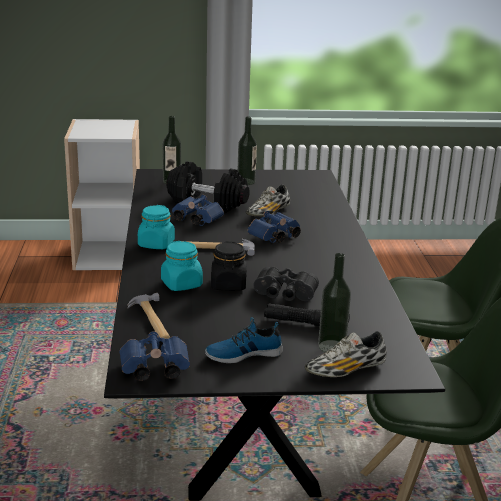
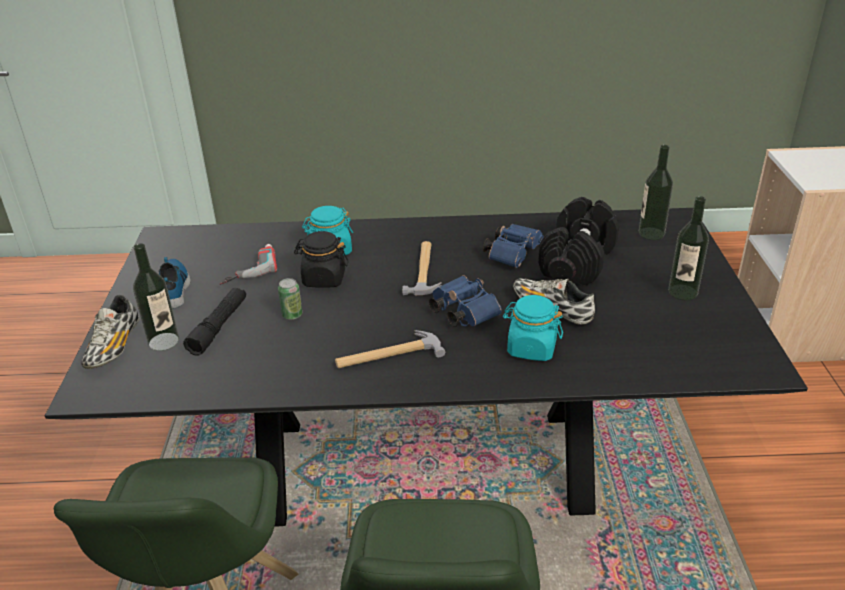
camera: 95 degrees right, 10 degrees up
(152, 320) = (255, 239): hammer -> hammer (388, 355)
(153, 370) = (168, 244): blue binoculars -> none
(156, 244) = (434, 233): turquoise jar -> turquoise jar (531, 348)
(208, 319) = (248, 268): none -> power drill
(284, 295) = (292, 315): black binoculars -> can
(345, 370) = (114, 347): shoe -> shoe turned 150 degrees counterclockwise

